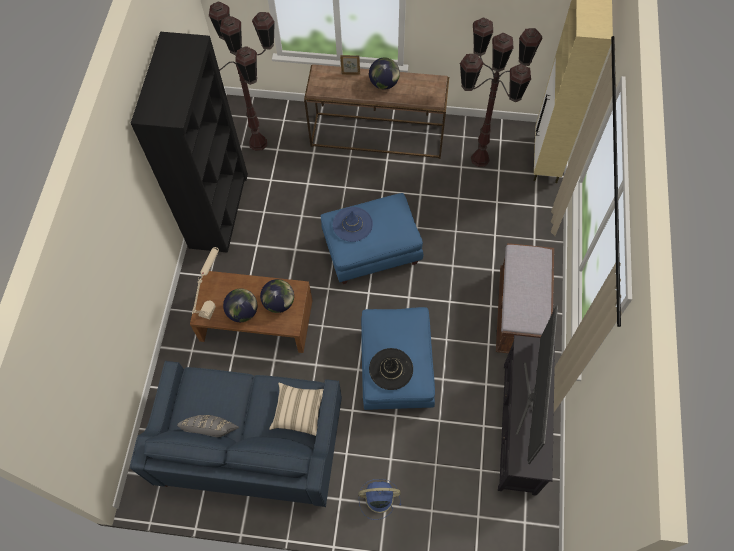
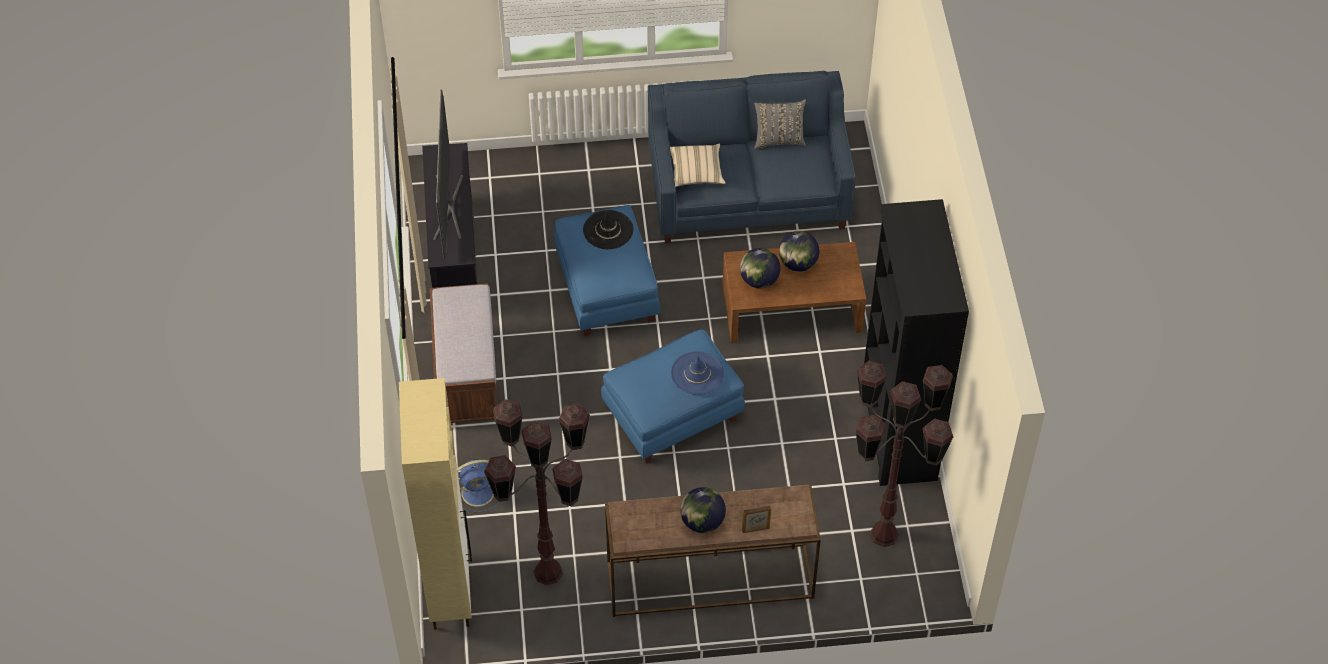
camera: 165 degrees right, 10 degrees down
(213, 299) = (839, 270): beige table lamp -> none
(378, 498) = (597, 173): blue fan -> blue fan (479, 492)

